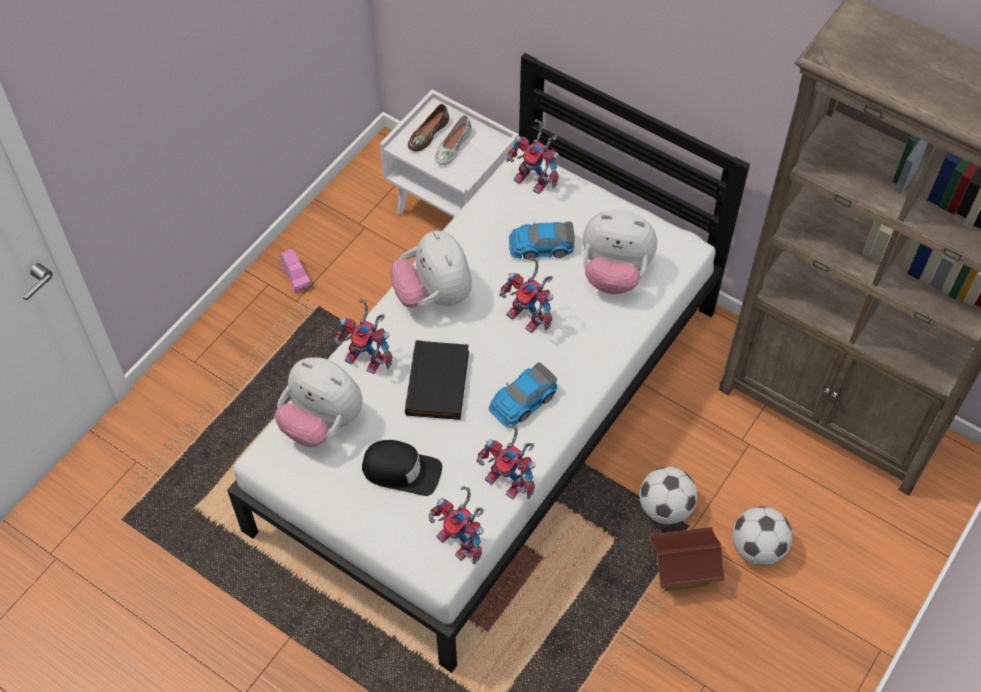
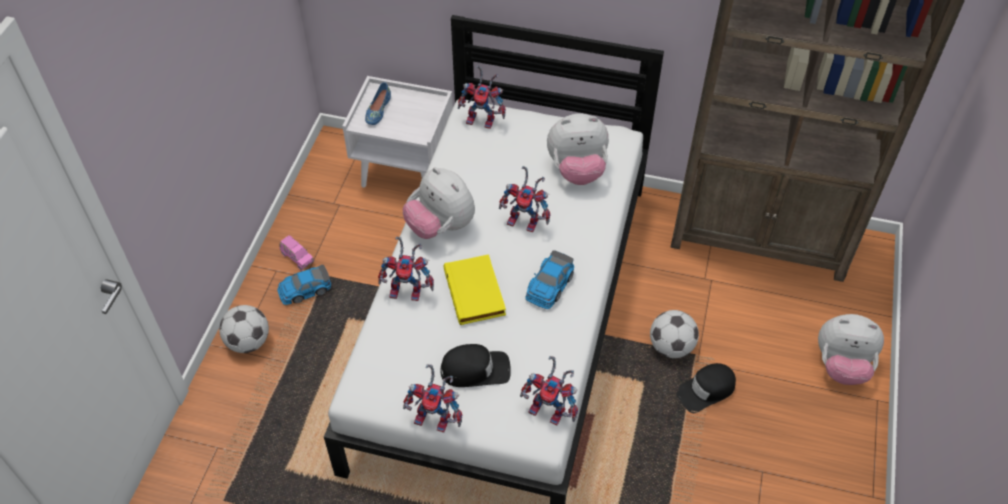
camera: 20 degrees left, 5 degrees down
(322, 422) = (391, 351): plush toy -> plush toy (841, 365)
(427, 134) = (377, 110): brown shoe -> blue shoe
(439, 383) = (476, 292): black book -> yellow book
(452, 146) = (402, 114): white shoe -> none
(510, 481) = (568, 350): toy robot -> toy robot (437, 418)
(541, 246) = (510, 166): toy car -> toy car (304, 289)
(683, 571) = (706, 390): toy house -> black cap
(757, 548) = (753, 354): football -> football (248, 342)

